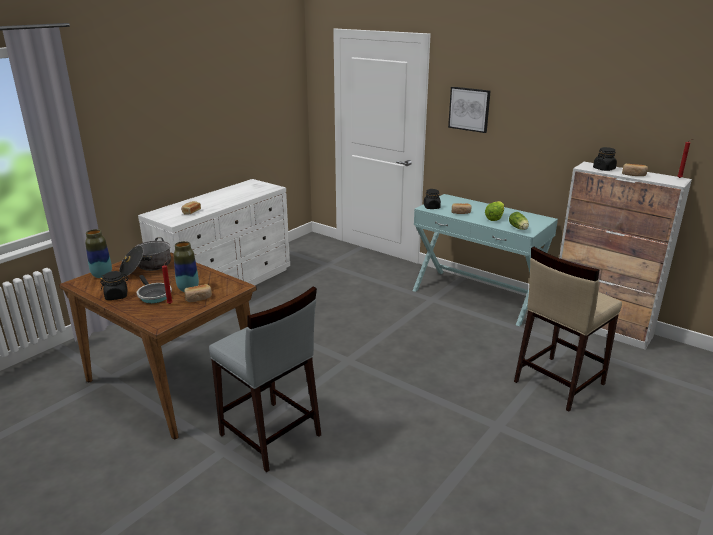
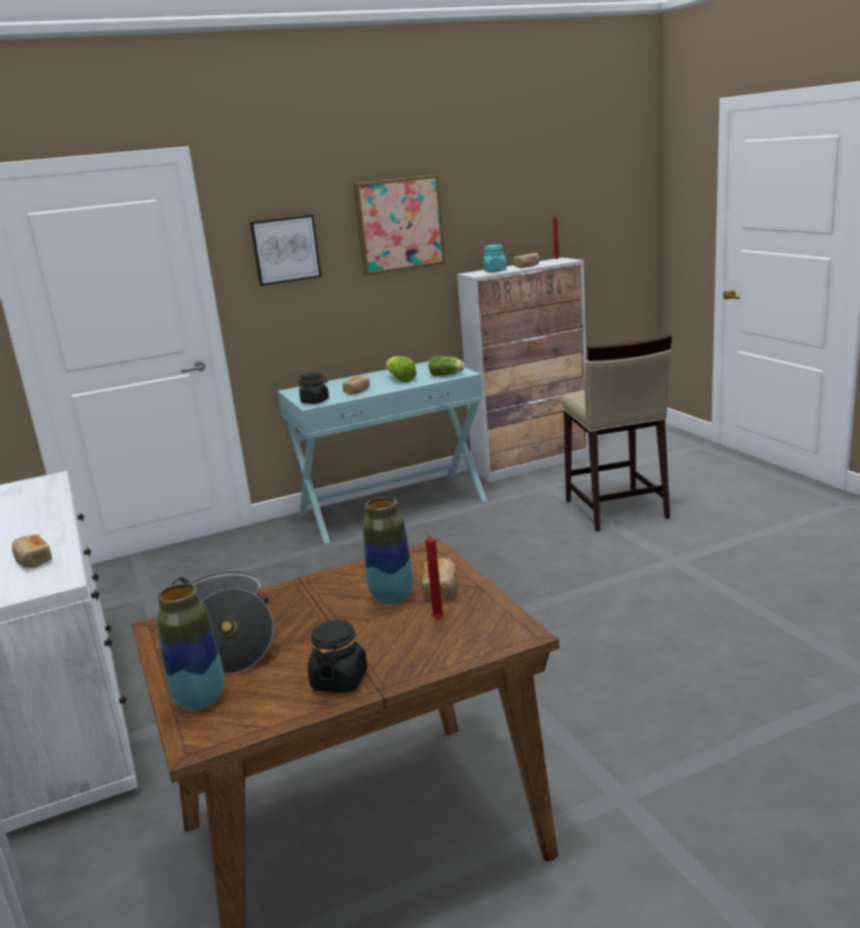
camera: 60 degrees left, 5 degrees down
(153, 295) = (382, 635): frying pan -> none
(270, 436) = (605, 738): grey stool -> none
(550, 112) = (399, 224): none -> picture
(604, 169) = (494, 271): black jar -> turquoise jar

